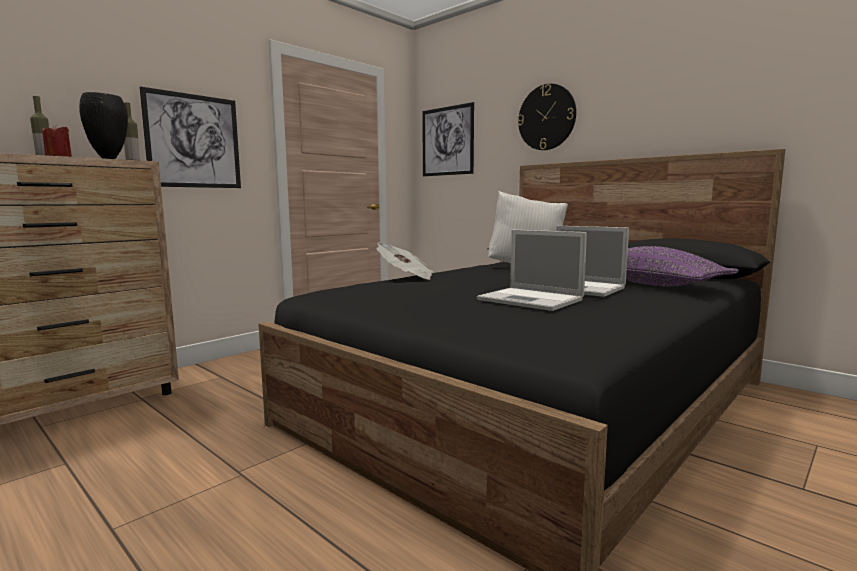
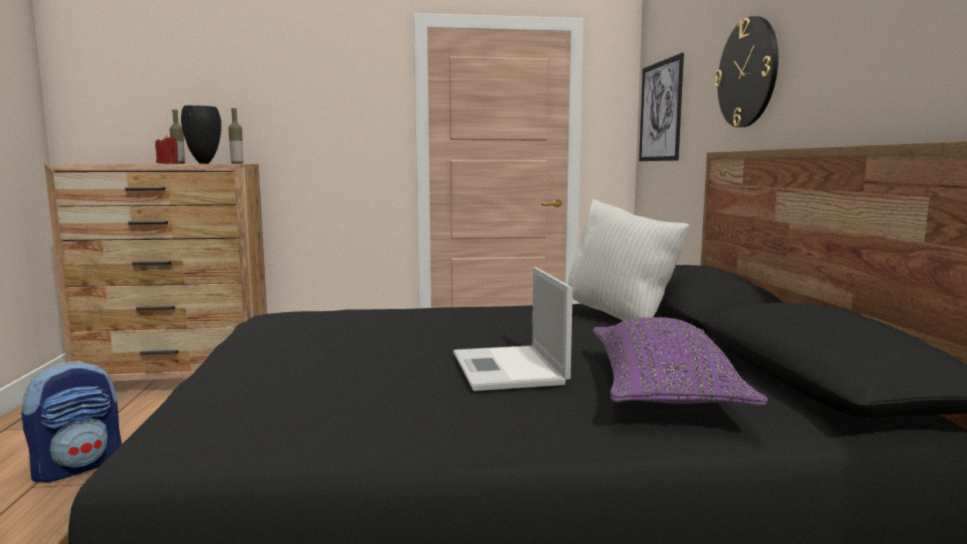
camera: 40 degrees right, 0 degrees up
(129, 496) = (78, 466): none -> backpack
(193, 141) = (322, 136): picture -> none
(406, 277) = (409, 309): newspaper -> none
(532, 300) = (385, 372): laptop -> none

